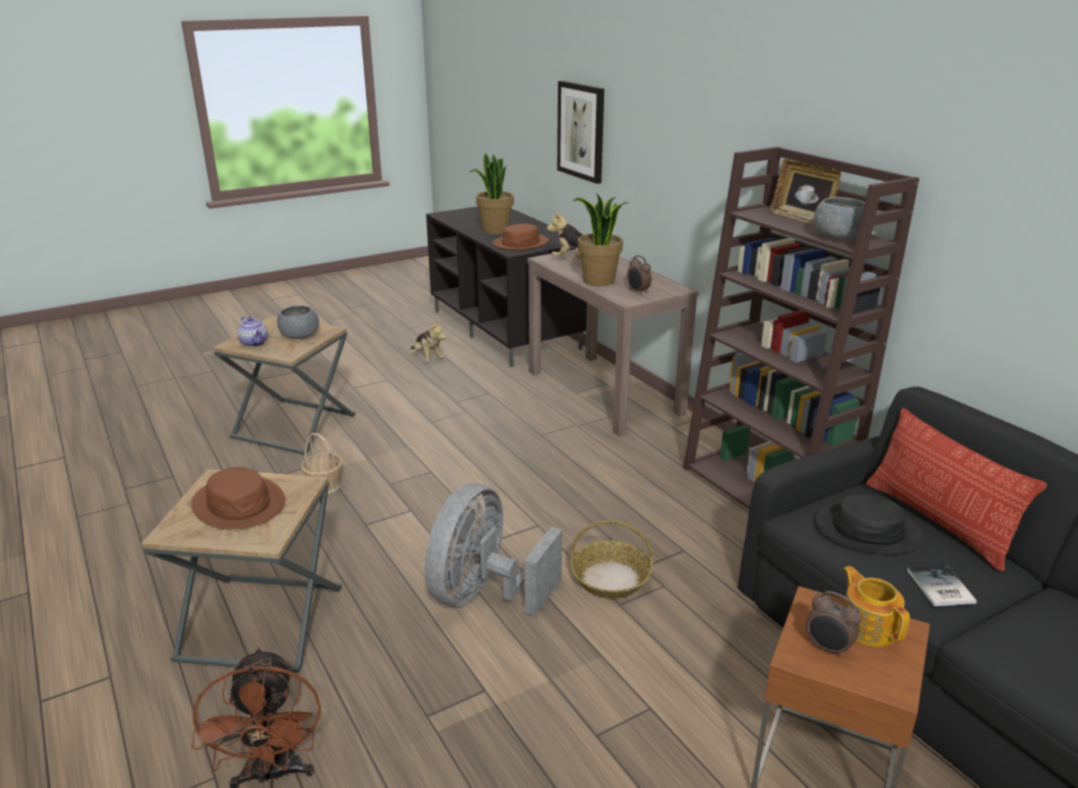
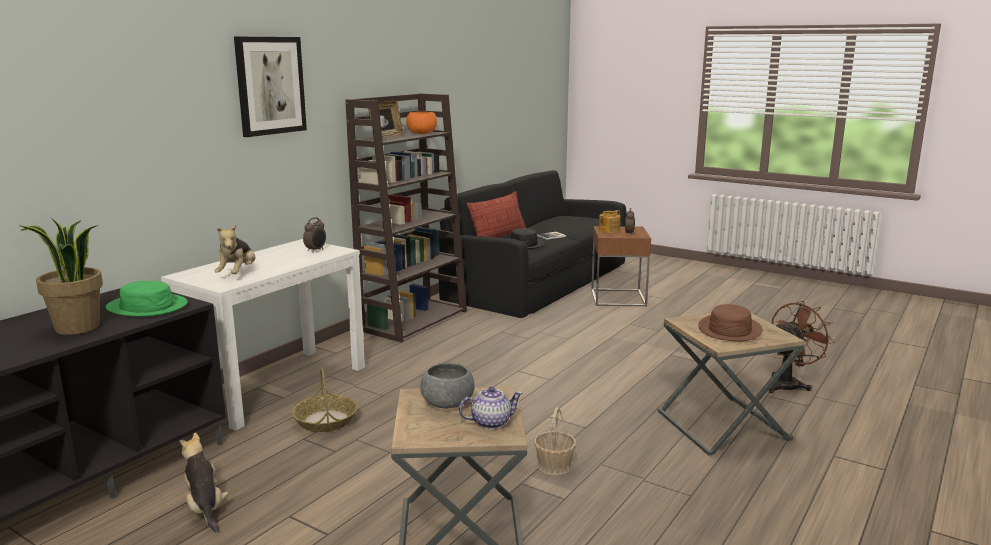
camera: 115 degrees left, 10 degrees down
(254, 343) = (491, 422): teapot -> teapot turned 45 degrees clockwise
(427, 358) = (205, 508): plush toy -> plush toy turned 60 degrees counterclockwise
(484, 595) = (605, 370): grey fan -> none
(521, 243) = (147, 306): brown hat -> green hat
(581, 131) = (91, 157): picture -> picture (270, 85)
(598, 281) = (294, 262): potted plant -> none
(604, 392) = (277, 386): brown console table -> white console table
(611, 578) = (548, 343): basket -> basket (325, 420)
(838, 237) = (422, 133): grey bowl -> orange bowl

